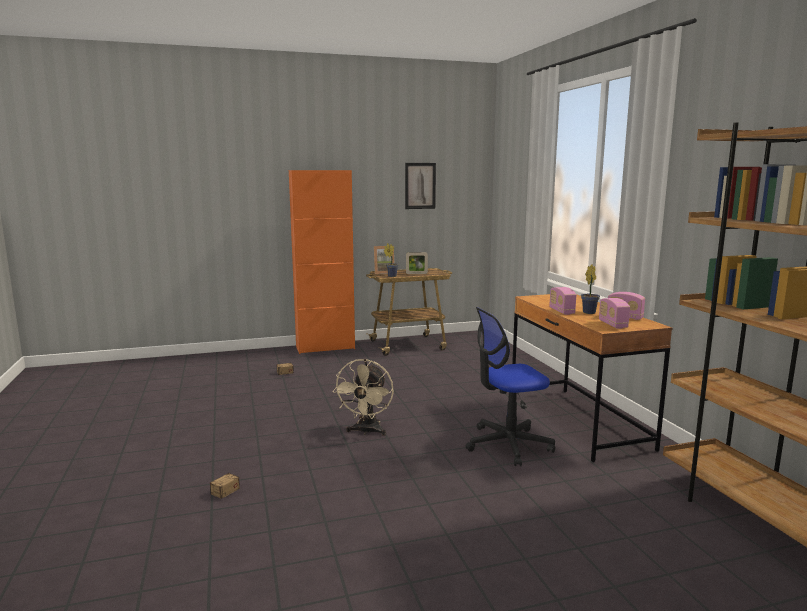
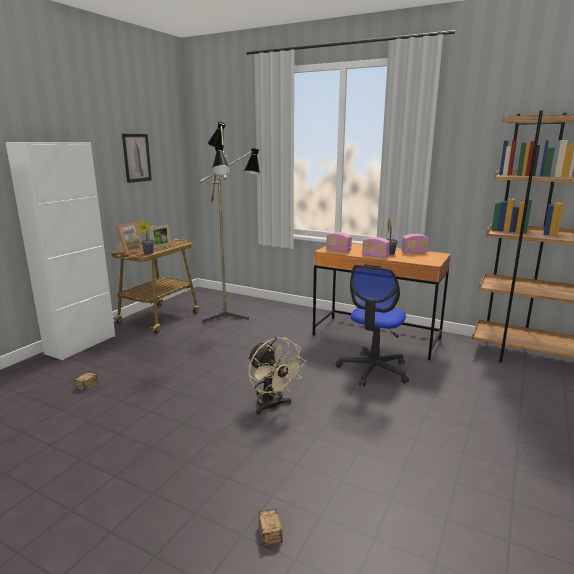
camera: 45 degrees left, 5 degrees up
(325, 347) = (81, 344): orange cabinet -> white cabinet
(468, 360) = (230, 315): none -> floor lamp
(612, 324) = (425, 259): radio -> radio (338, 250)

